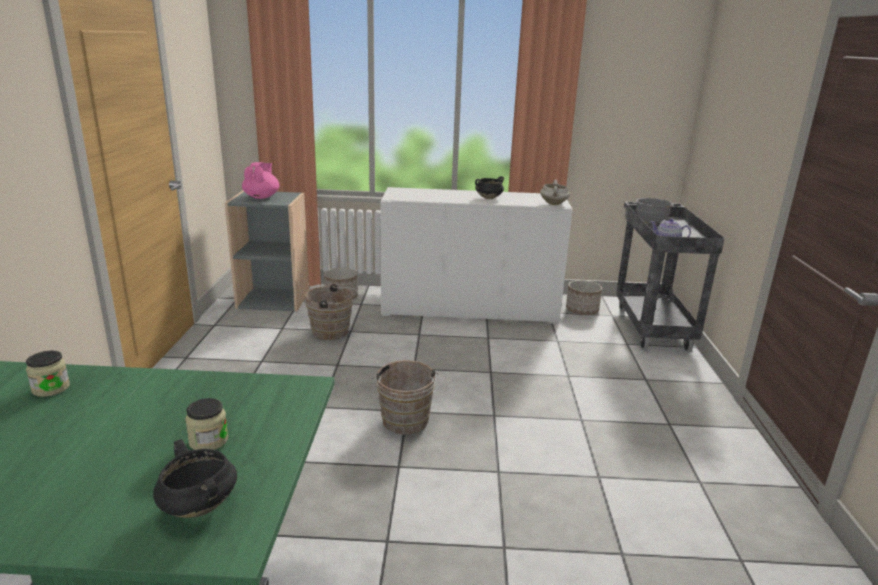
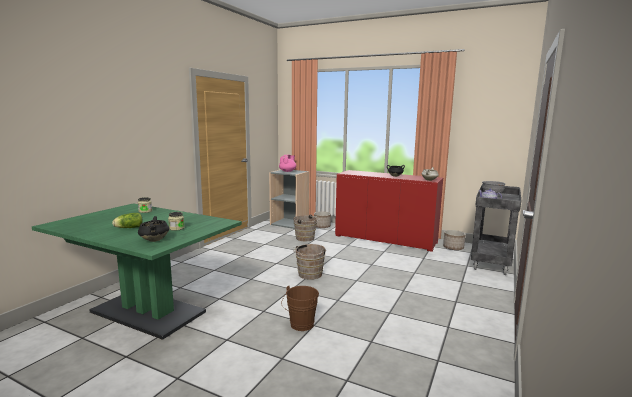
camera: 25 degrees right, 10 degrees down
(68, 471) = (128, 228): none -> lettuce
(469, 309) = (385, 239): white cabinet -> red cabinet
(483, 557) = (300, 326): none -> brown bucket

